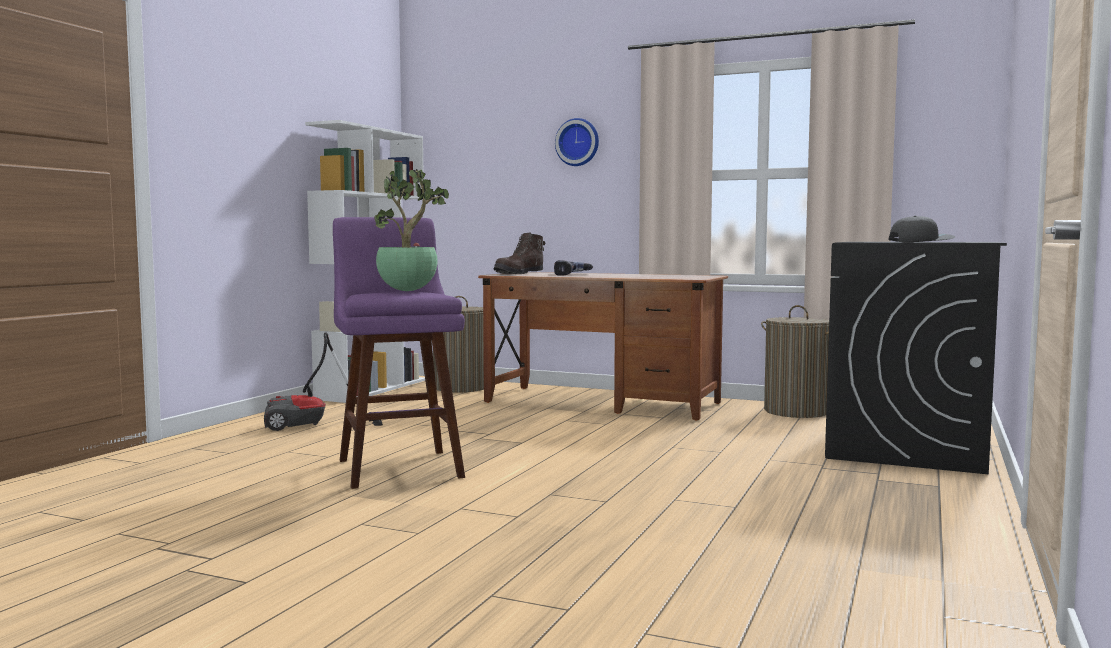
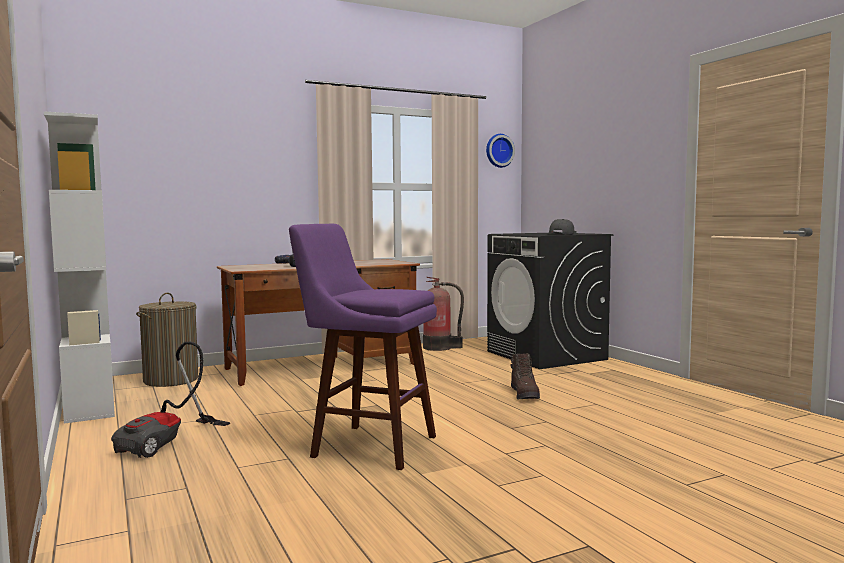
camera: 50 degrees left, 0 degrees up
(409, 291) = (381, 289): potted plant -> none
(520, 273) = (245, 267): brown boot -> brown boot (525, 395)
(578, 142) = (255, 153): wall clock -> wall clock (498, 151)
(796, 411) = (439, 347): laundry basket -> fire extinguisher

